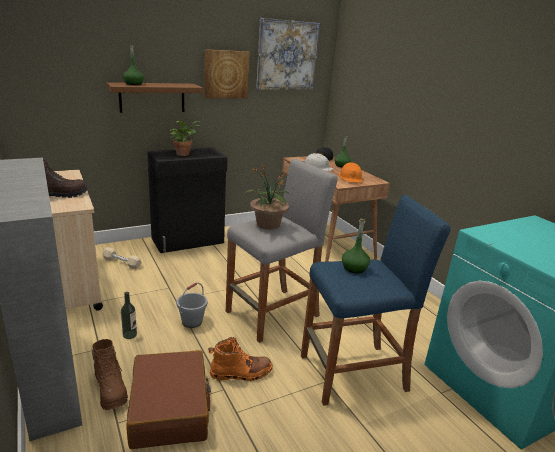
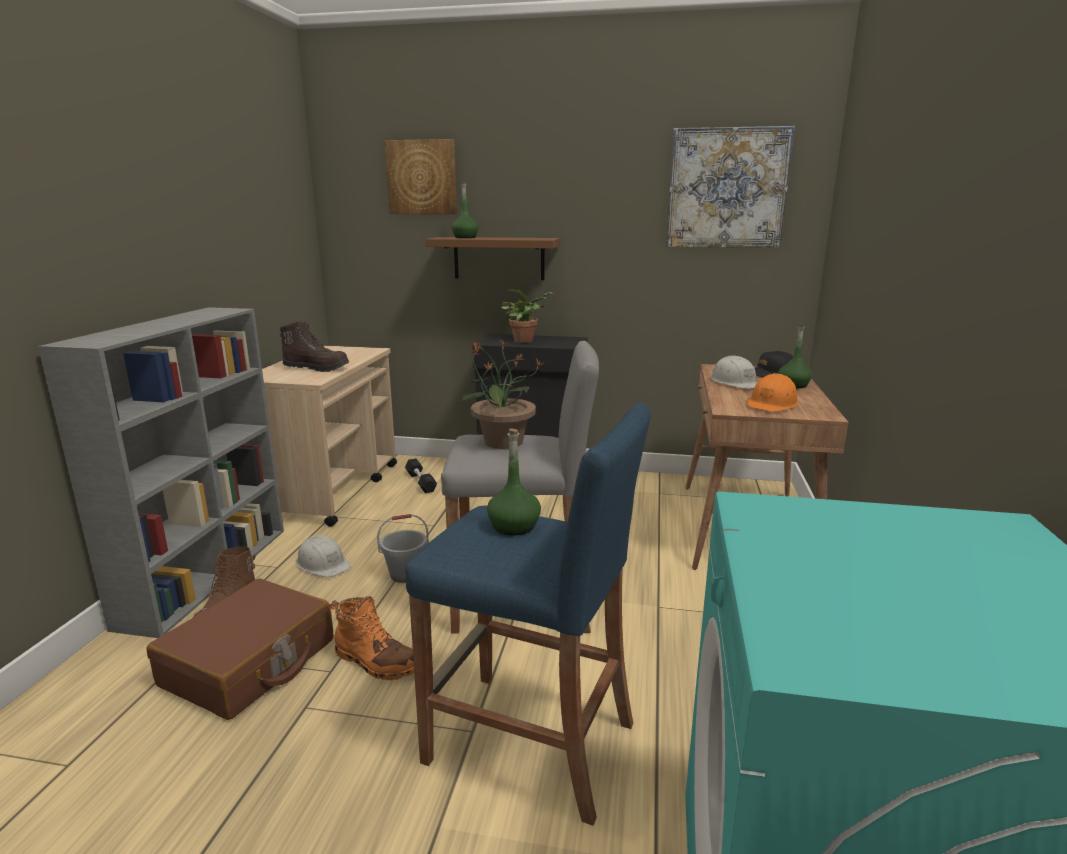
camera: 40 degrees right, 5 degrees down
(122, 262) = (420, 482): beige dumbbell -> black dumbbell
(129, 335) = (323, 564): bottle -> white hard hat
(226, 74) = (612, 223): picture -> picture (422, 177)

